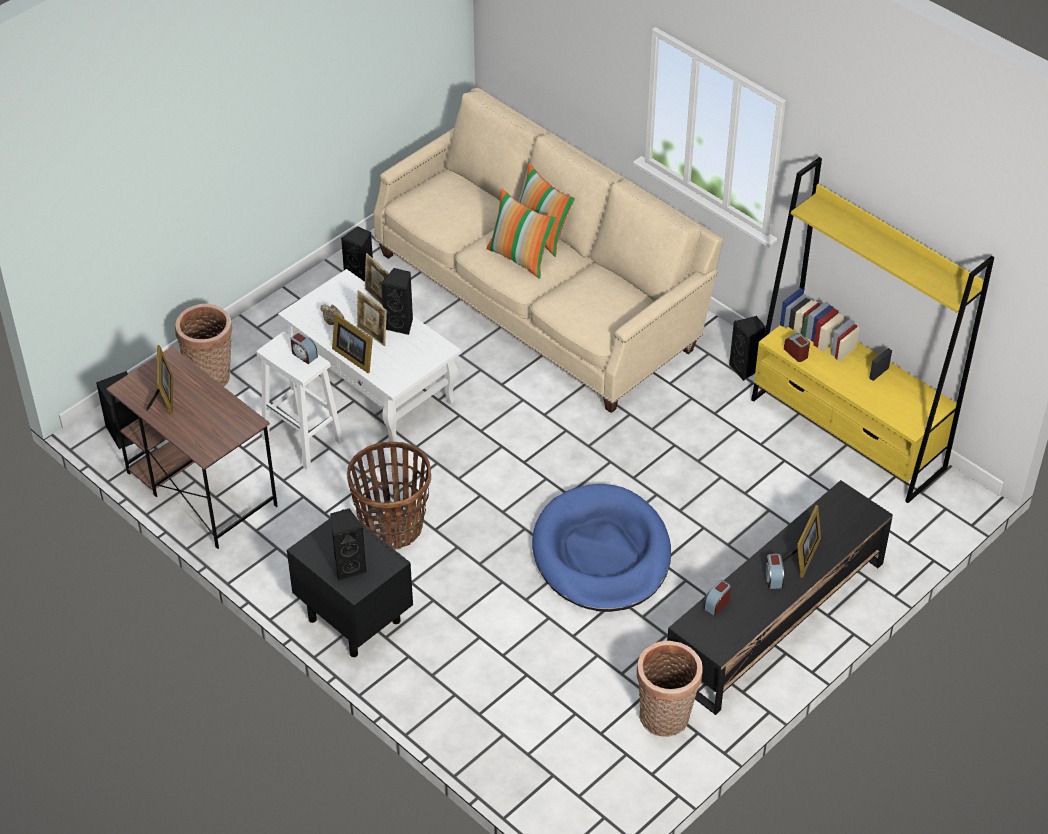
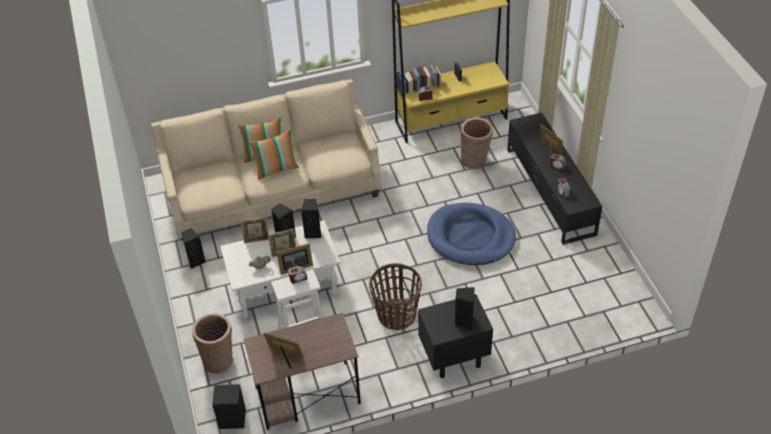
camera: 60 degrees left, 0 degrees up
(665, 719) = (590, 255): basket -> basket (475, 161)
(745, 369) = (384, 136): black speaker -> black speaker (313, 232)

